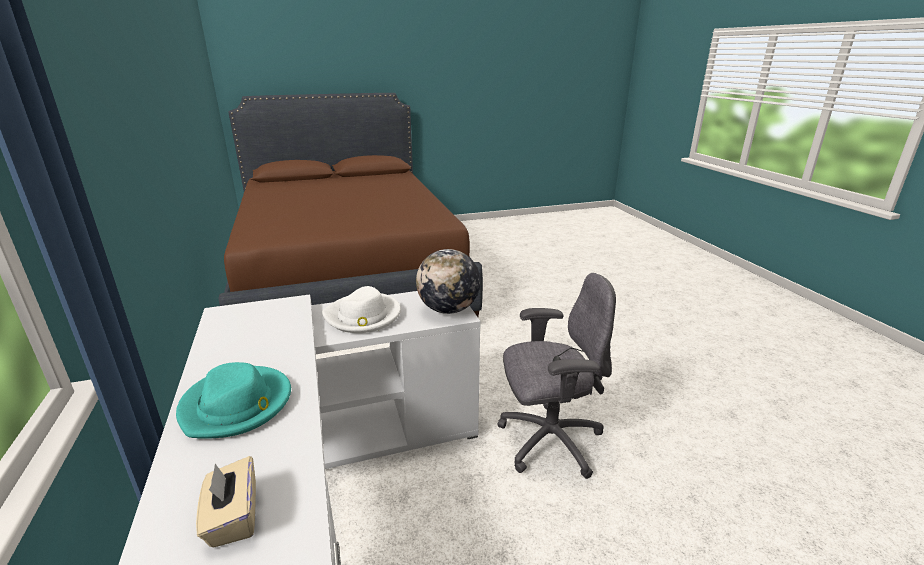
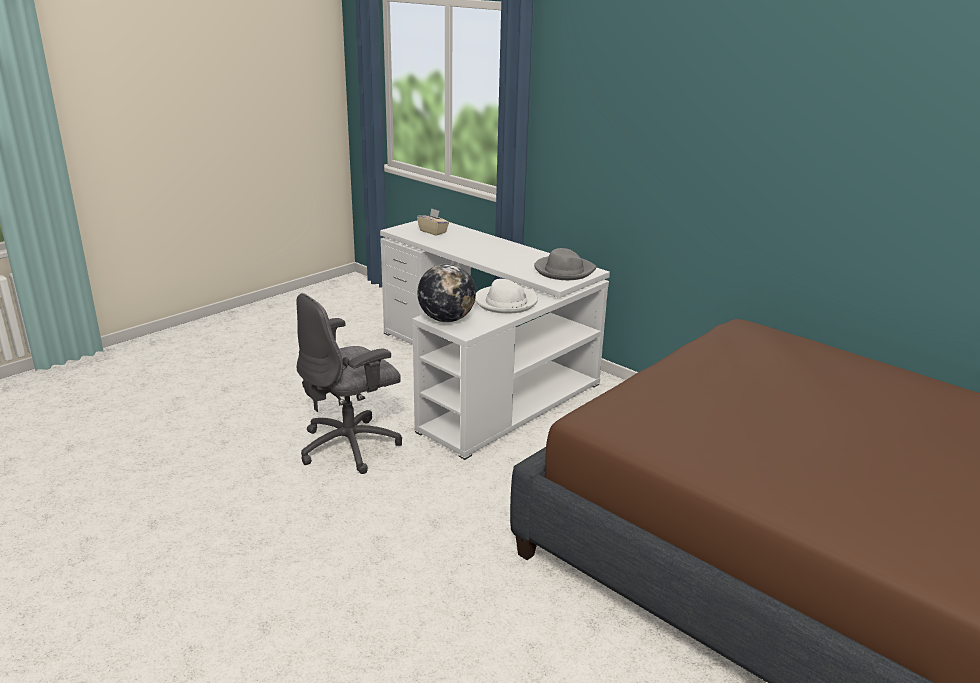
camera: 150 degrees right, 0 degrees up
(237, 405) = (488, 247): turquoise hat -> none
(246, 320) = (564, 270): none -> grey hat

